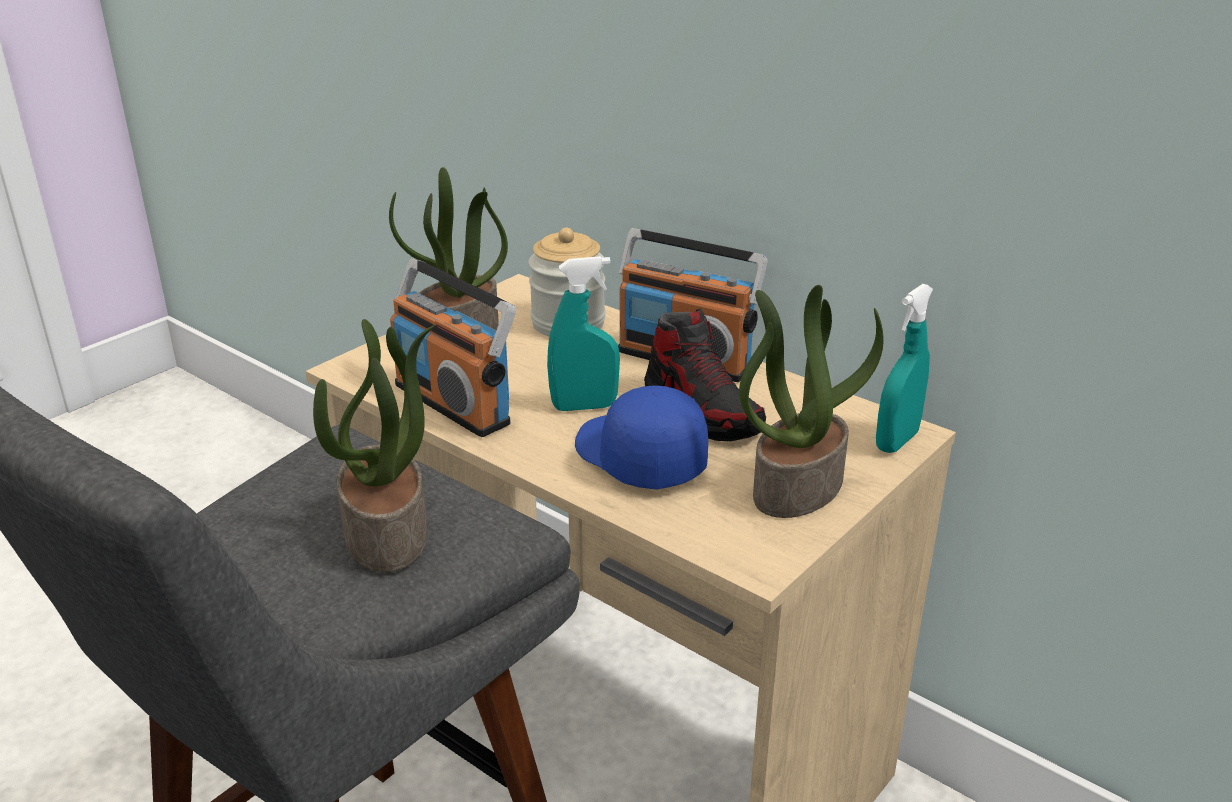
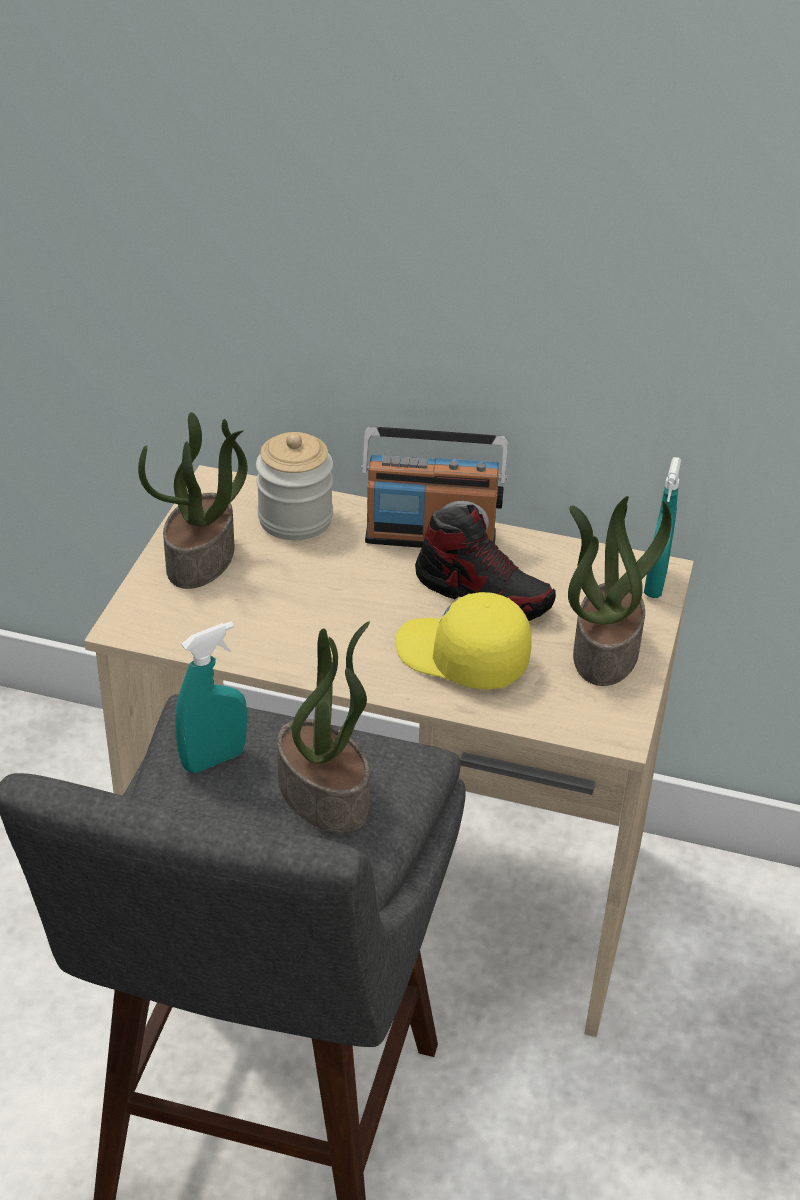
camera: 25 degrees left, 10 degrees up
(453, 403) = (259, 641): radio -> none
(584, 406) = (378, 614): turquoise spray bottle -> turquoise spray bottle (214, 759)
(637, 458) = (461, 658): blue cap -> yellow cap

